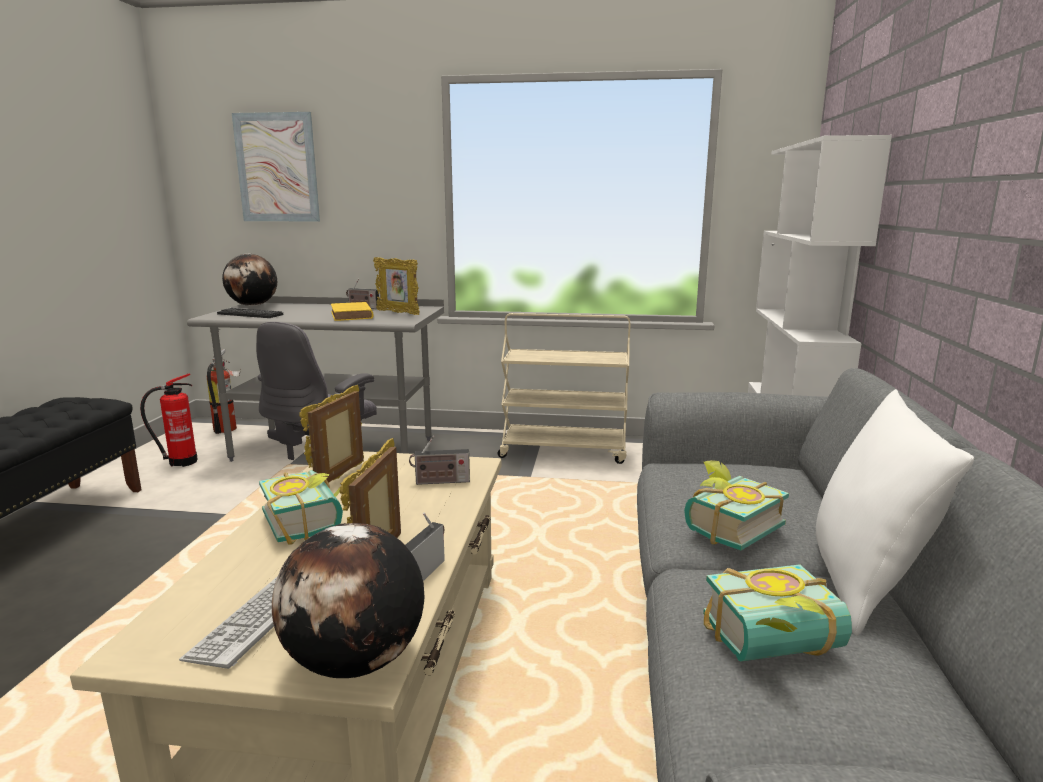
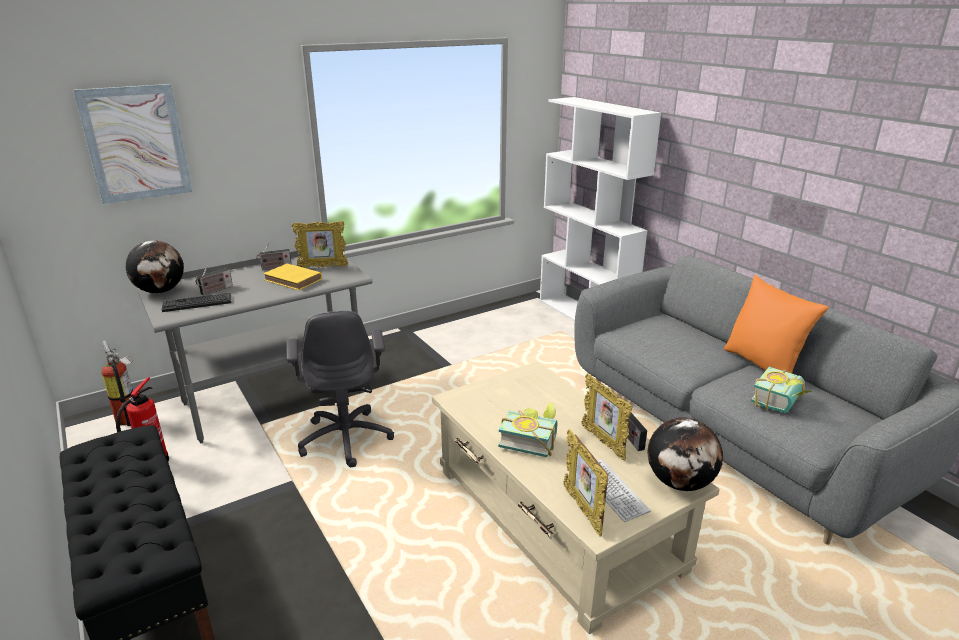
camera: 40 degrees left, 10 degrees up
(339, 479) = (486, 411): picture frame -> picture frame (583, 510)
(440, 482) = (539, 389): radio -> radio (215, 290)
(564, 451) = (442, 337): beige cart -> none
(725, 526) = (694, 359): book -> none
(864, 584) = (763, 365): white pillow -> orange pillow

